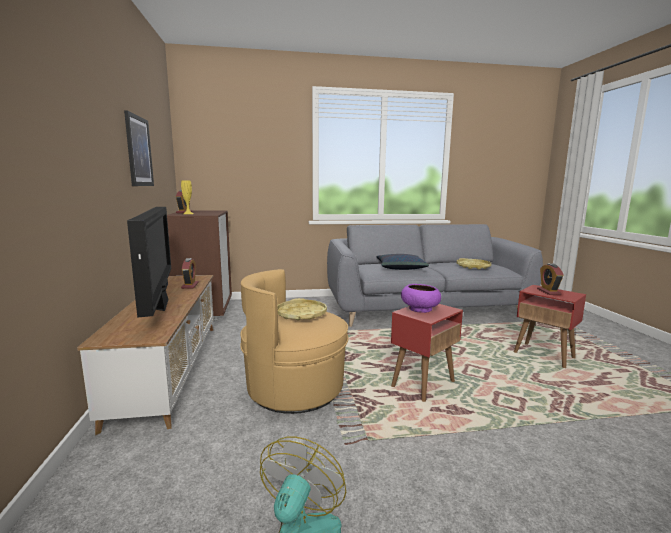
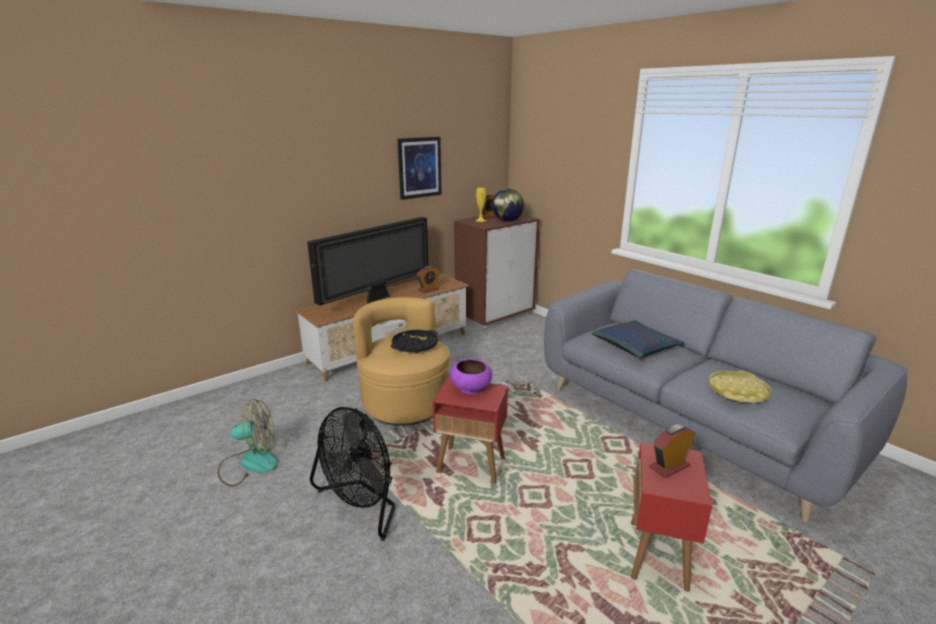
camera: 60 degrees right, 10 degrees up
(211, 212) = (507, 221): none -> globe
(301, 314) = (415, 345): yellow tray -> black tray
(446, 455) = (363, 500): none -> black fan

